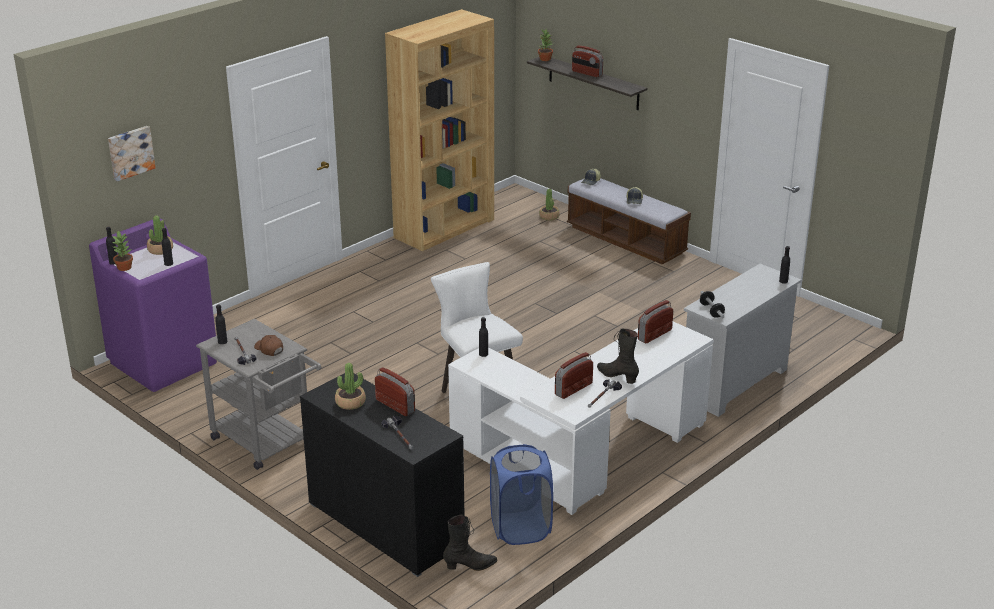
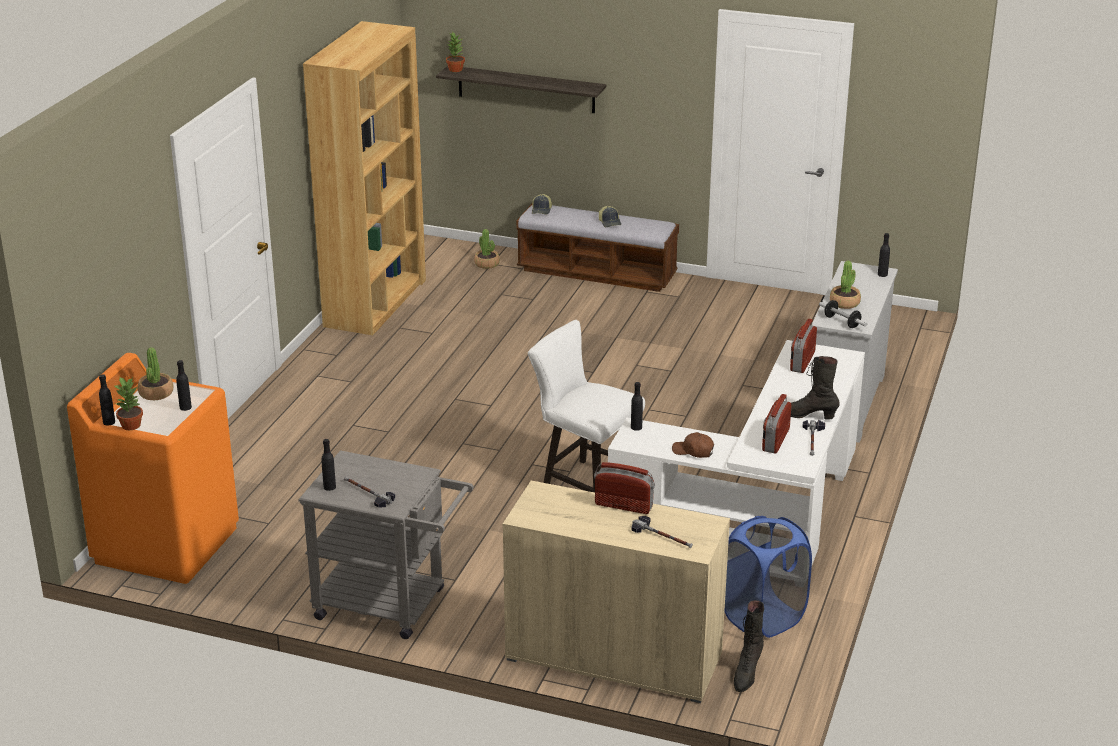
camera: 25 degrees left, 0 degrees up
(130, 152) = (93, 270): picture -> none
(164, 362) = (167, 544): purple washing machine -> orange washing machine
(269, 349) = (397, 482): brown cap -> brown cap (693, 451)
(350, 402) = (569, 515): potted plant -> potted plant (844, 303)
(385, 524) = (613, 657): black cabinet -> beige cabinet
(470, 566) = (746, 674): black boot -> black boot turned 150 degrees clockwise
(587, 73) = (521, 78): radio -> none

